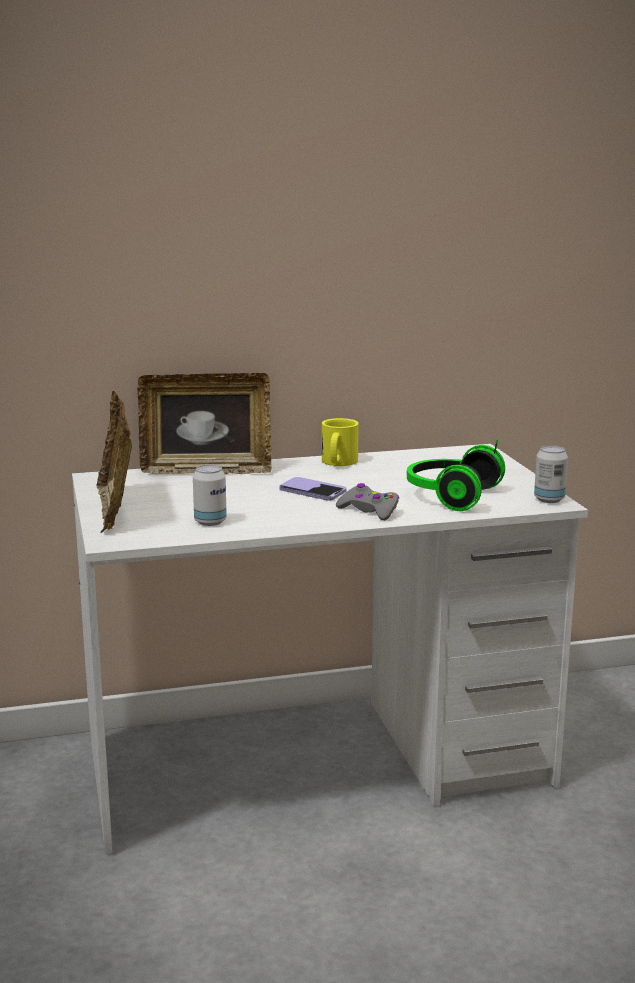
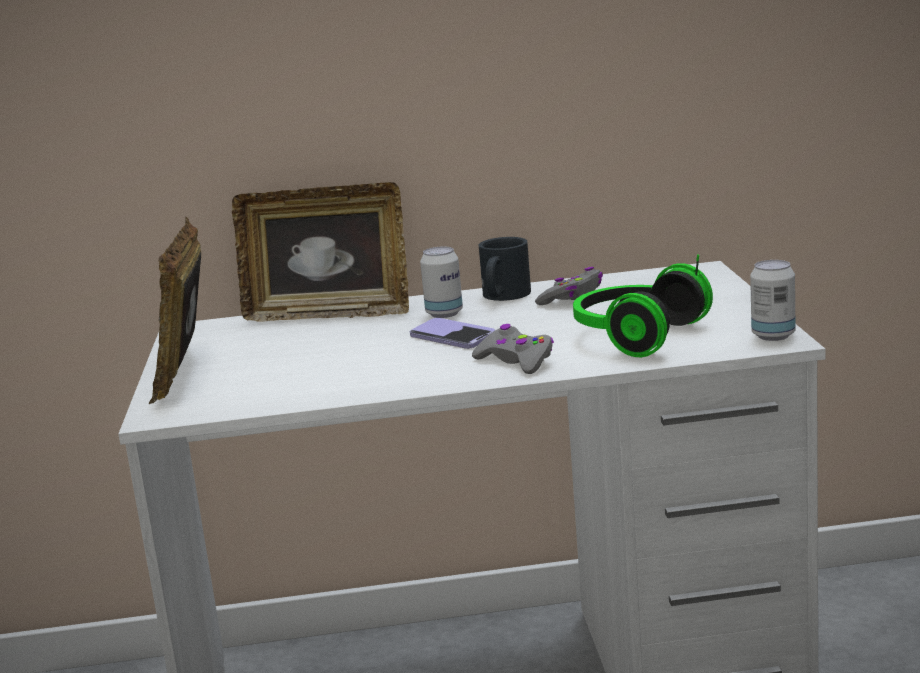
camera: 10 degrees right, 0 degrees up
(210, 522) = (298, 384): can -> can (444, 313)
(338, 463) = (503, 297): yellow mug -> black mug
(391, 466) = (572, 297): none -> grey game controller

